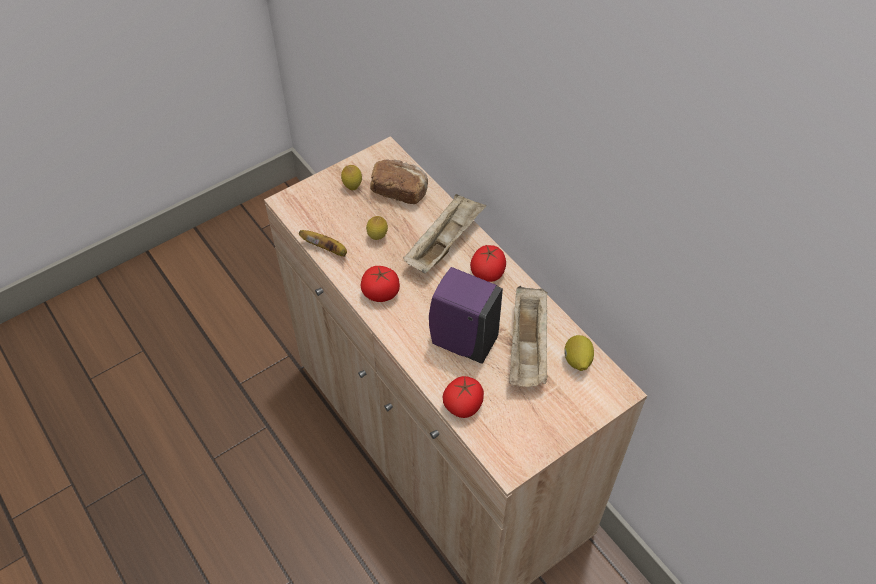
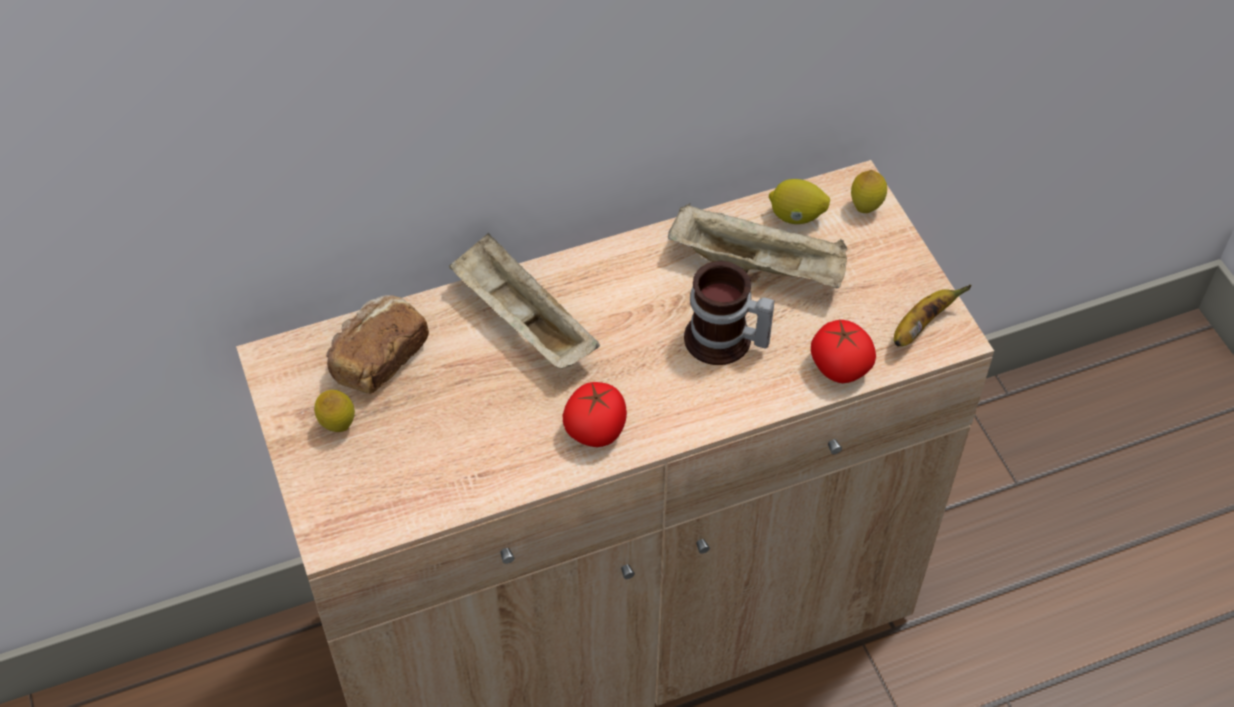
camera: 75 degrees left, 0 degrees up
(327, 249) = (472, 491): banana -> banana (920, 326)
(377, 237) = (473, 411): lemon -> lemon (865, 208)
(461, 341) = (723, 343): purple soap dispenser -> mug
(487, 272) = (602, 280): tomato -> none

